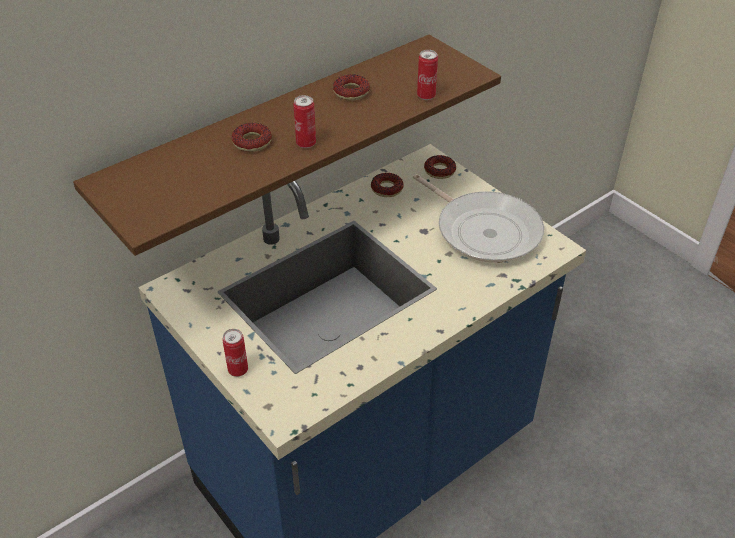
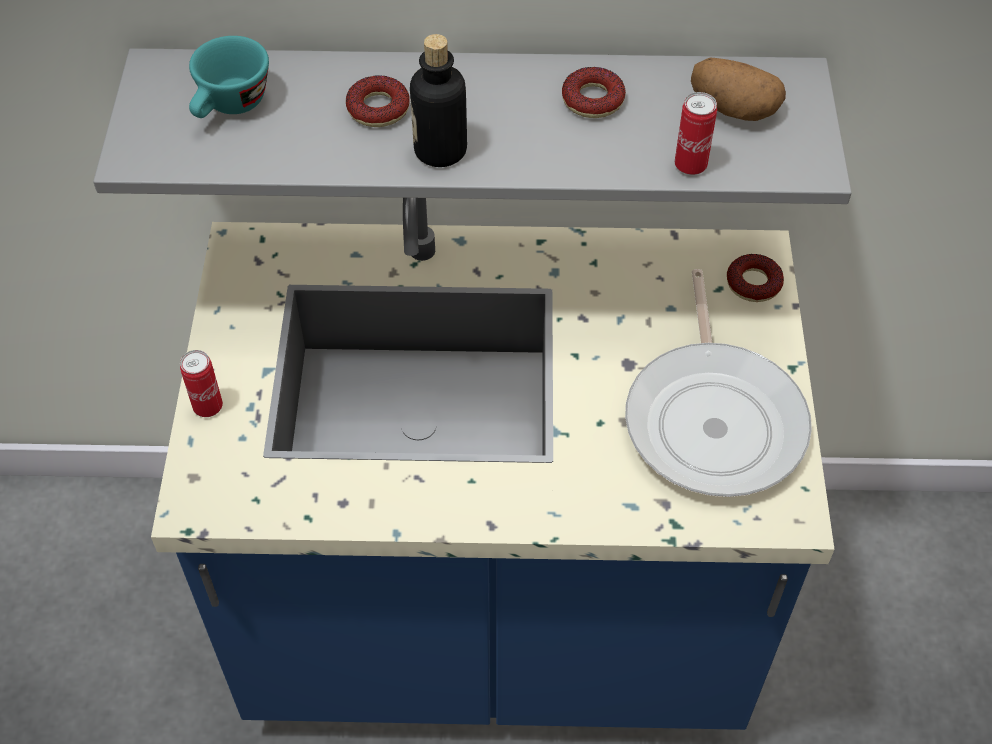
camera: 40 degrees right, 10 degrees up
(170, 178) = (230, 106): none -> turquoise cup
(274, 138) = (477, 110): brown shelf -> grey shelf
(306, 144) = (440, 150): can -> bottle
(387, 189) = (647, 267): donut -> none
(416, 68) = (732, 109): none -> potato

